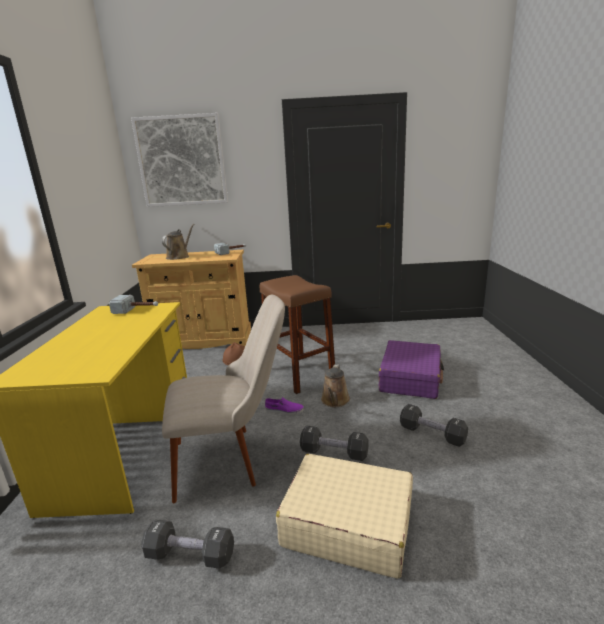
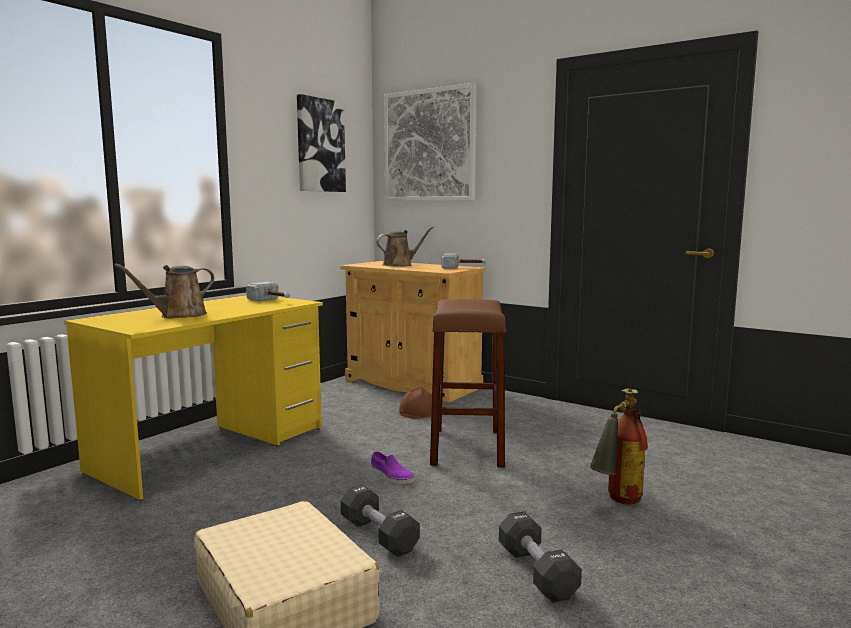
camera: 35 degrees right, 10 degrees down
(96, 165) = (320, 145): none -> picture
(190, 555) = (130, 550): black dumbbell -> none
(232, 458) = (274, 496): beige chair -> none
(335, 401) = (465, 488): brown watering can -> brown watering can (179, 315)
(410, 378) = (616, 502): purple suitcase -> fire extinguisher

